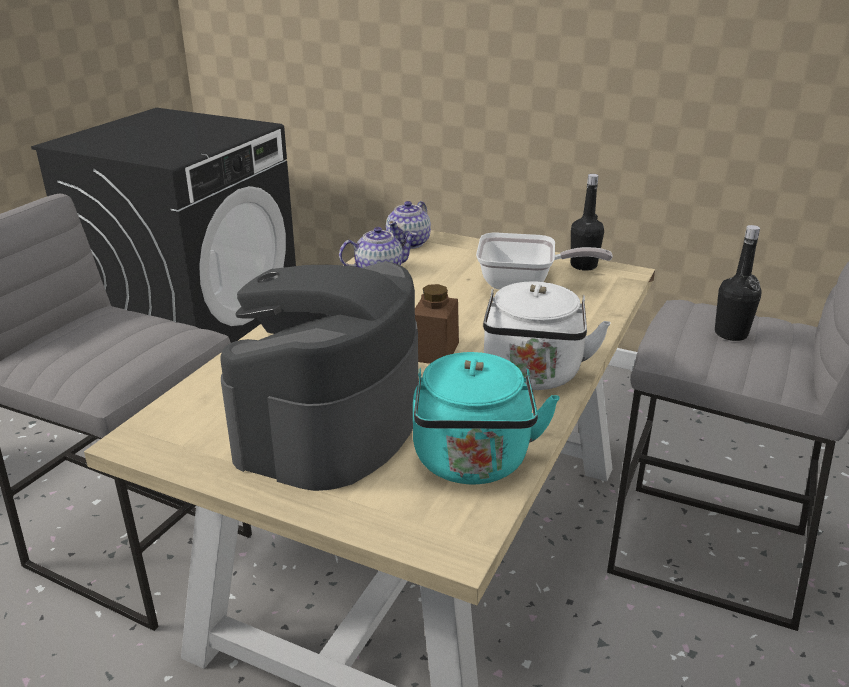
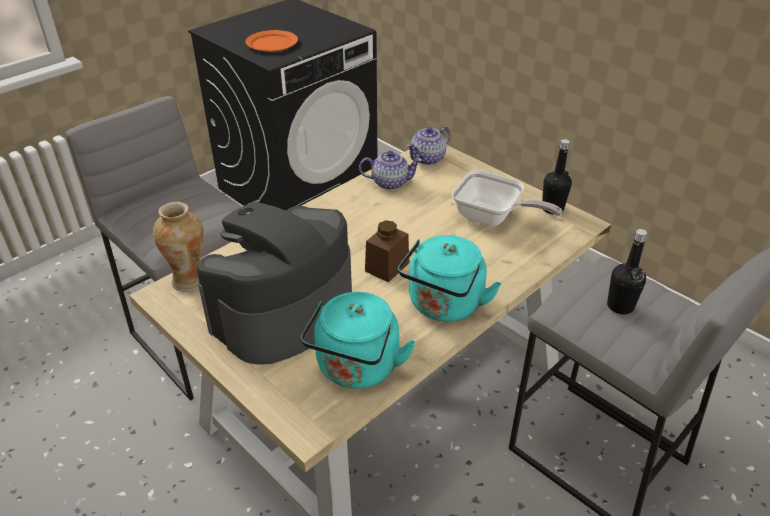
camera: 20 degrees right, 10 degrees up
(158, 146) = (271, 43): none -> orange plate
(171, 416) = (190, 280): none -> vase
(533, 376) = (444, 306): white kettle -> turquoise kettle

